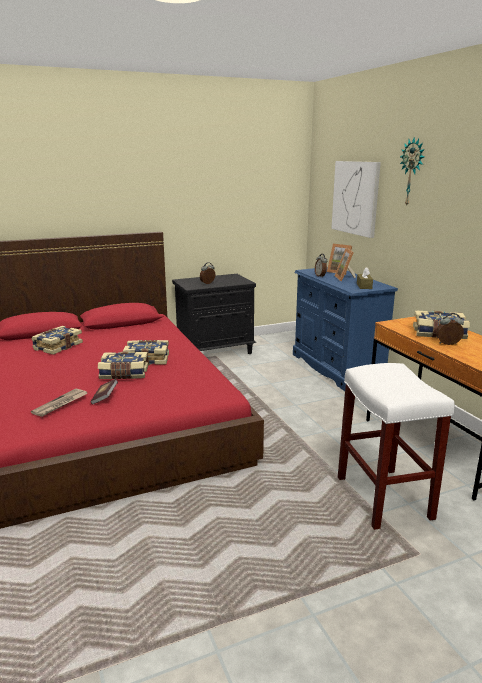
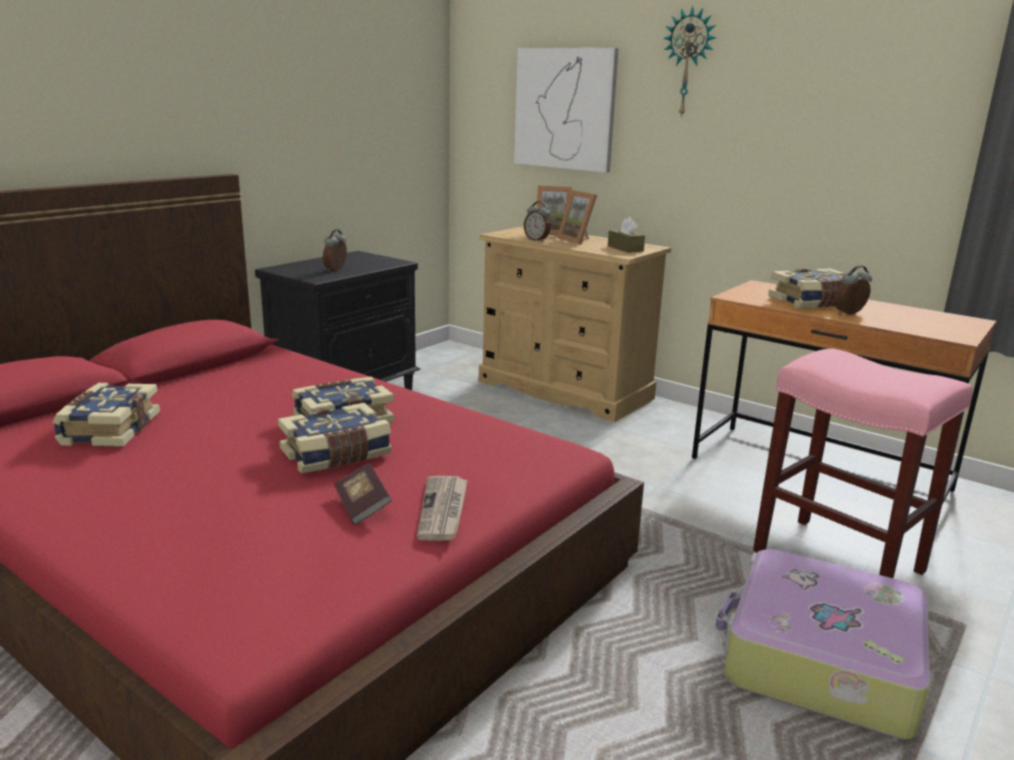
camera: 30 degrees left, 0 degrees up
(60, 404) = (292, 540): newspaper -> newspaper (443, 510)
(302, 540) = (819, 661): none -> suitcase
(336, 367) = (564, 390): blue dresser -> beige dresser
(382, 496) = (835, 560): white stool -> pink stool

